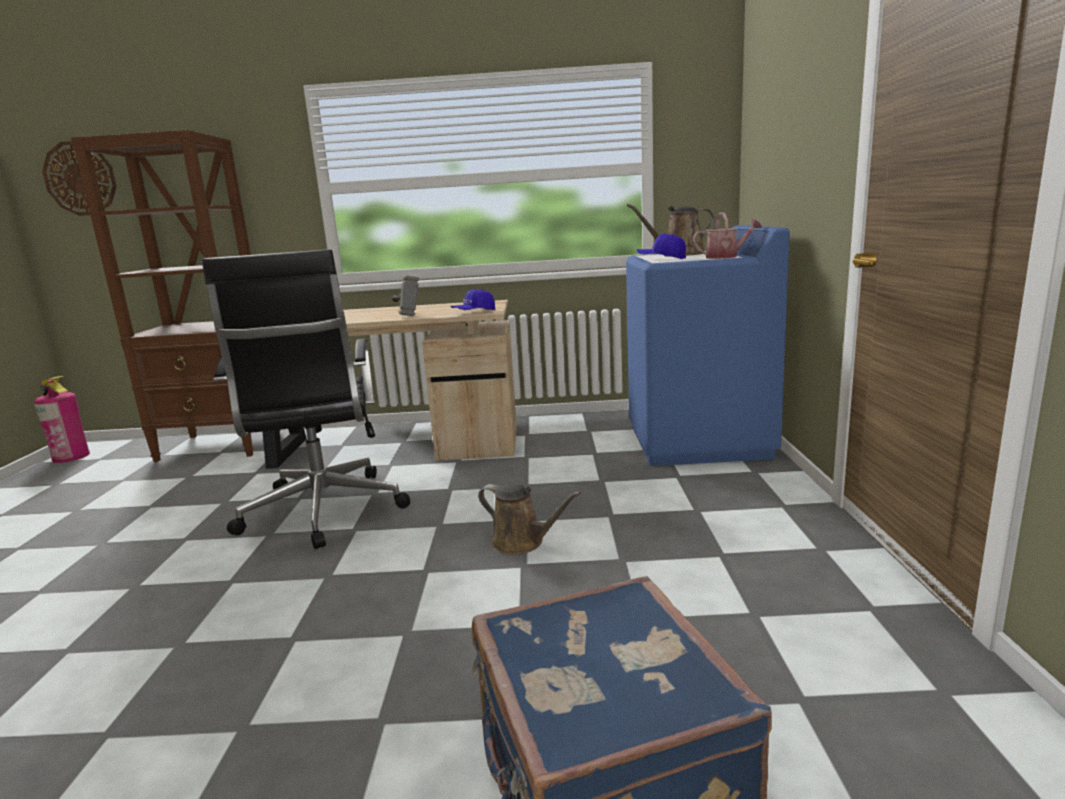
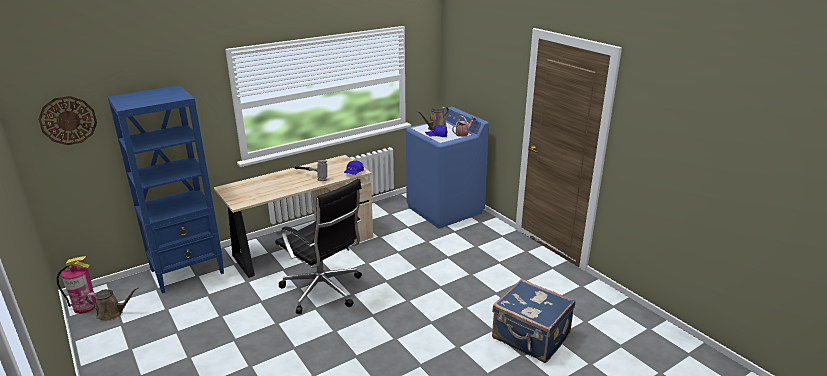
camera: 35 degrees left, 10 degrees up
(221, 445) = (188, 271): brown bookcase -> blue bookcase
(522, 542) = (428, 278): brown watering can -> brown watering can (112, 313)

